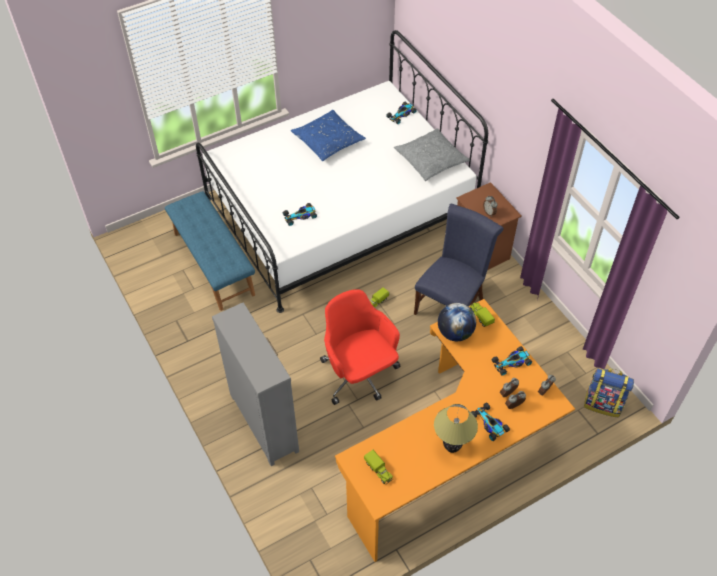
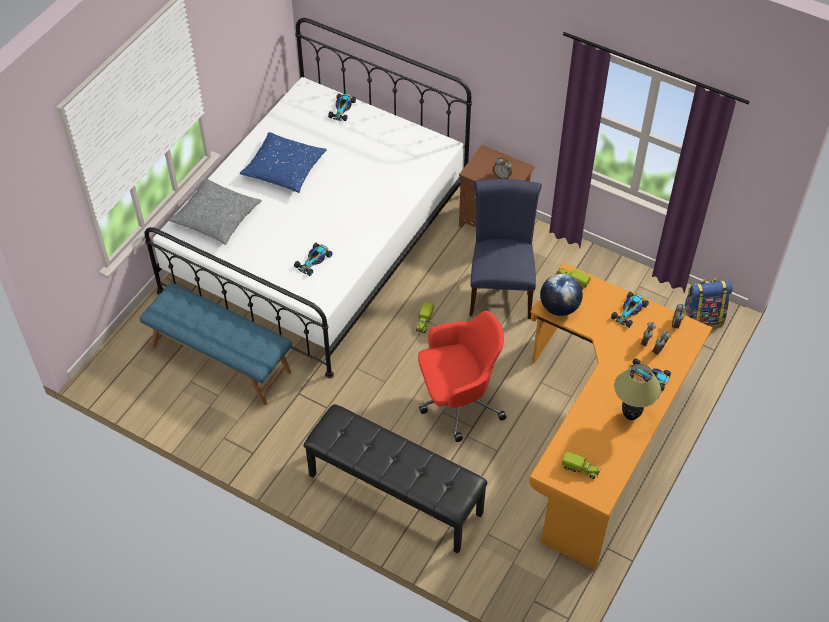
camera: 30 degrees left, 0 degrees up
(263, 421) = (394, 494): grey dresser -> black bench
(359, 375) = (458, 401): red office chair -> red office chair turned 135 degrees clockwise
(430, 160) = (407, 145): grey pillow -> grey pillow (216, 217)

